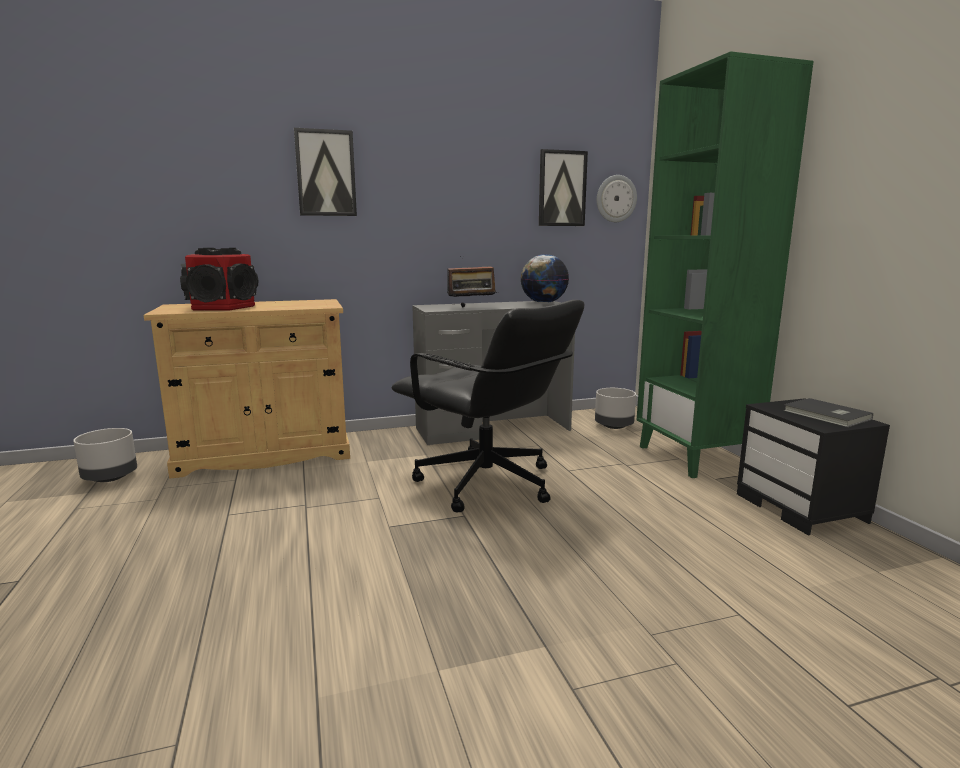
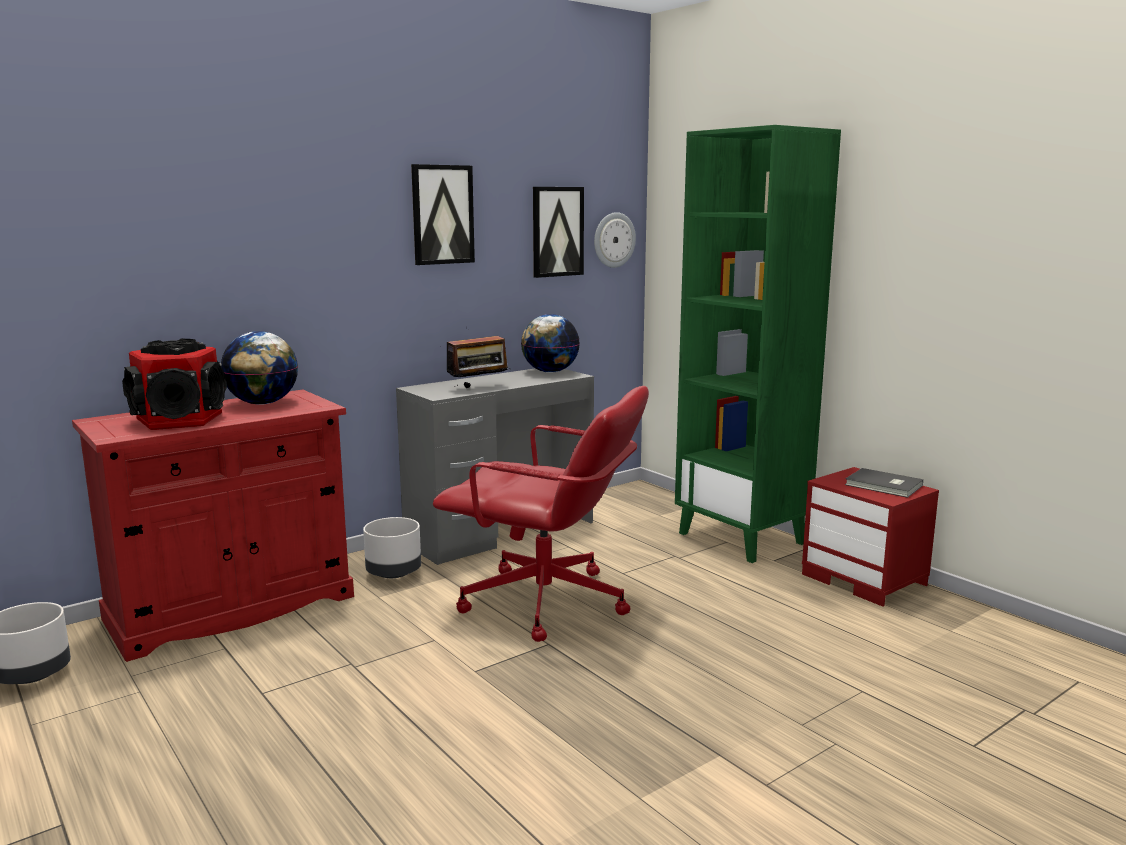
camera: 20 degrees left, 0 degrees up
(265, 454) = (231, 608): beige cabinet -> red cabinet
(293, 303) = (262, 403): none -> globe
(326, 173) = (285, 228): picture -> picture (442, 214)
(487, 484) = (546, 603): black office chair -> red office chair
(613, 426) = (636, 511): grey planter -> grey planter (393, 573)
(802, 508) = (866, 580): black nightstand -> red nightstand

